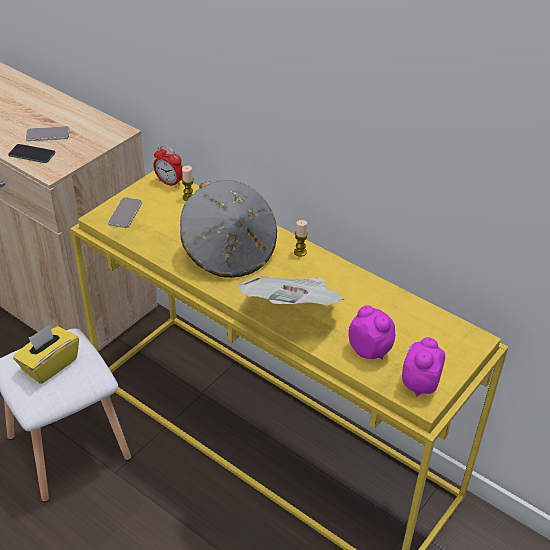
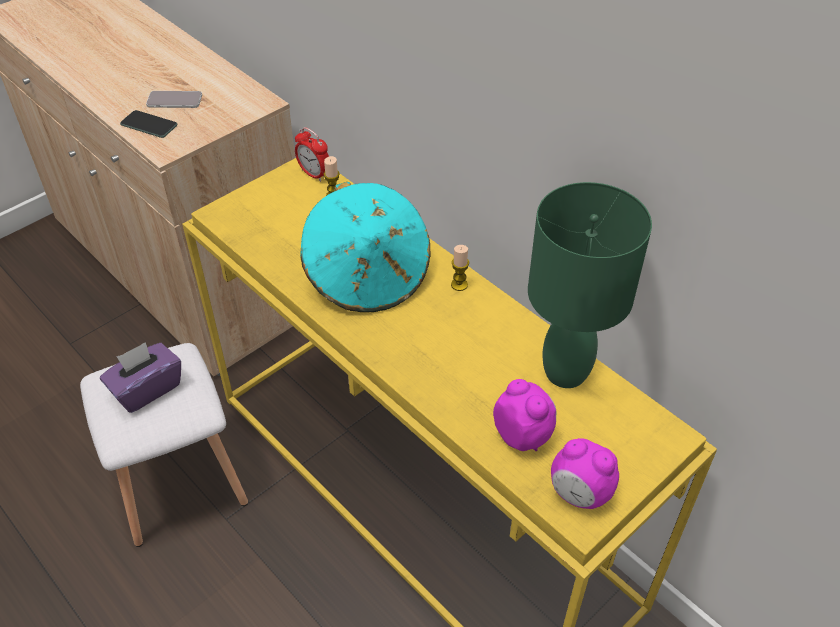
camera: 10 degrees right, 5 degrees up
(49, 365) = (146, 389): yellow tissue box -> purple tissue box
(125, 213) = (250, 211): phone -> none
(229, 252) = (368, 276): grey hat -> turquoise hat
(292, 310) = (432, 366): newspaper -> none
(390, 304) = (564, 372): none -> green table lamp
(419, 384) = (579, 494): alarm clock -> alarm clock turned 90 degrees counterclockwise

